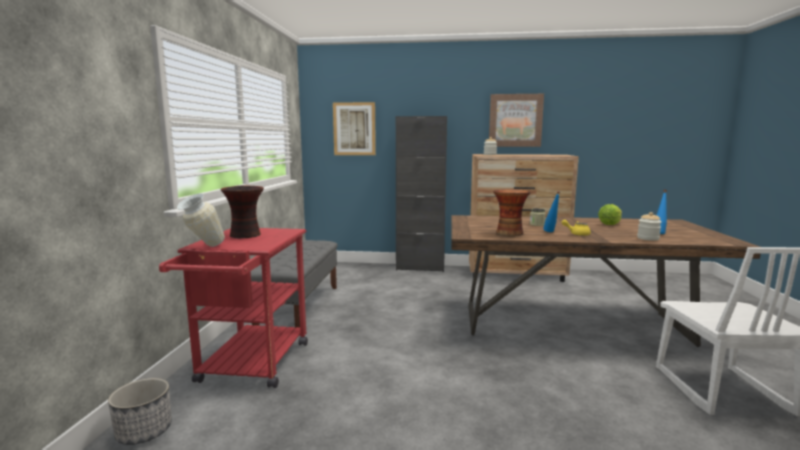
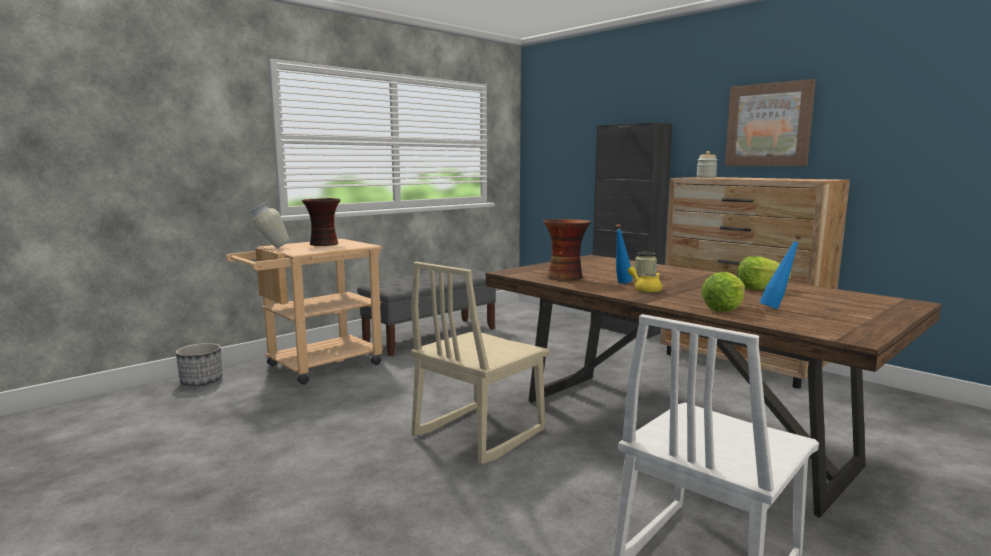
camera: 40 degrees right, 0 degrees up
(250, 367) = (315, 367): red cart -> beige cart
(354, 129) = (569, 143): picture -> none
(490, 370) = (478, 433): none -> beige chair
(648, 238) = (723, 309): jar -> lettuce

